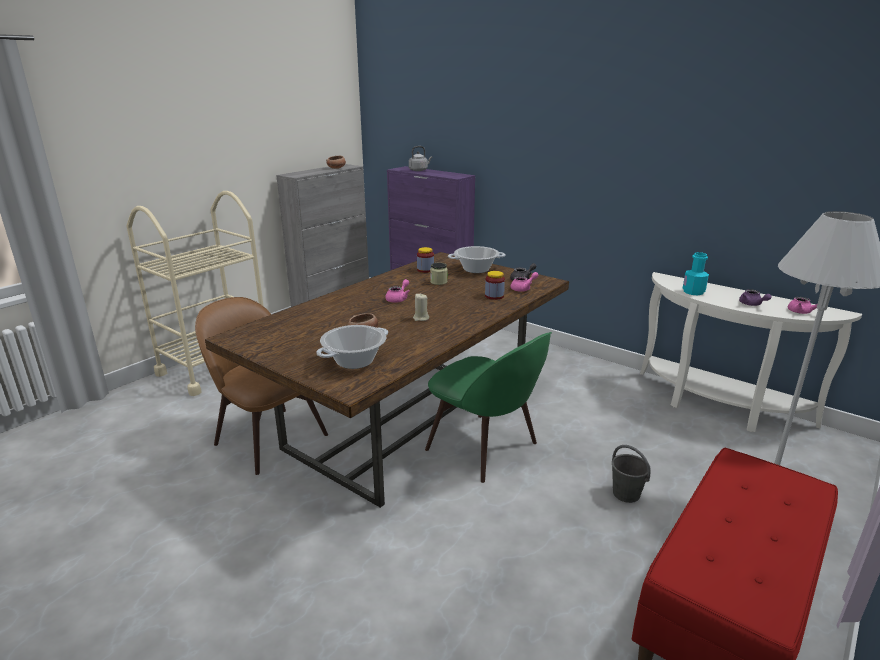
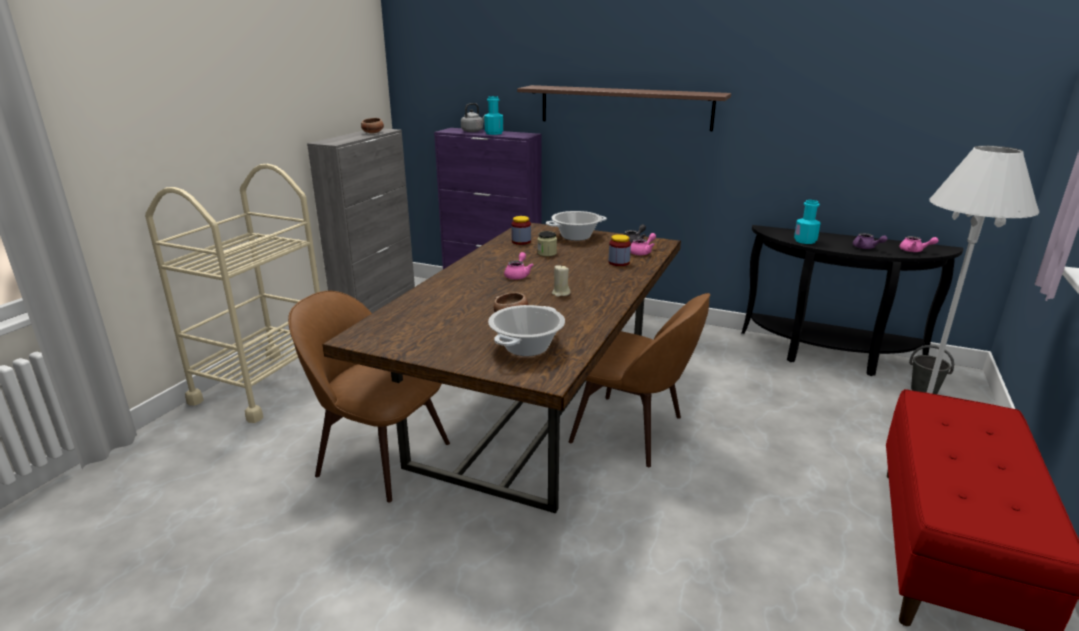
camera: 15 degrees left, 0 degrees up
(434, 173) = (494, 133): none -> turquoise bottle
(485, 448) = (631, 431): green chair -> brown chair
(544, 155) = (624, 107): none -> shelf
(626, 494) = (795, 454): grey bucket -> grey bucket (924, 390)
(717, 407) = (829, 356): white console table -> black console table

